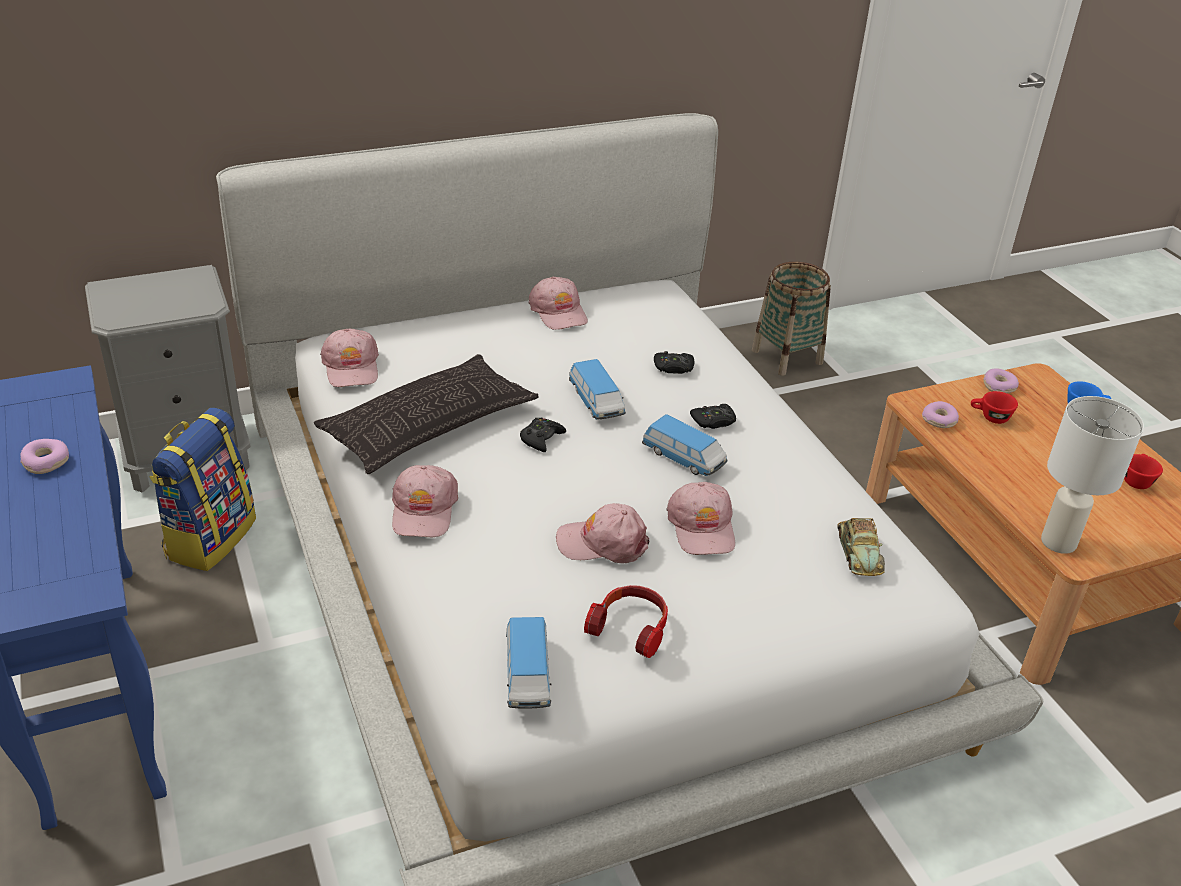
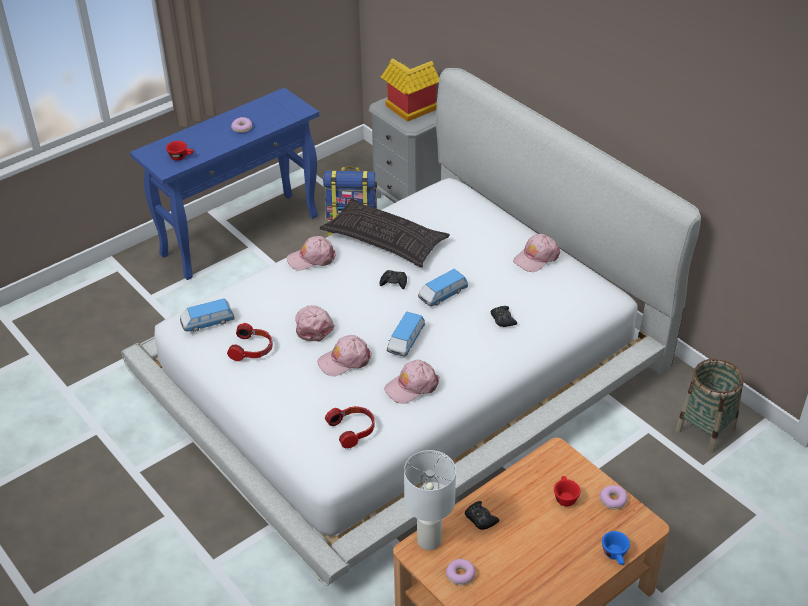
camera: 75 degrees right, 5 degrees up
(157, 297) = (408, 110): none -> toy house
(351, 367) = (423, 199): pink cap -> pink cap (411, 386)
(713, 421) = (452, 347): black game controller -> black game controller (480, 519)
(858, 552) = (353, 430): toy car -> headphones
(939, 420) = (542, 468): donut -> donut (460, 575)
(1136, 479) = (531, 588): red cup -> red cup (181, 157)

